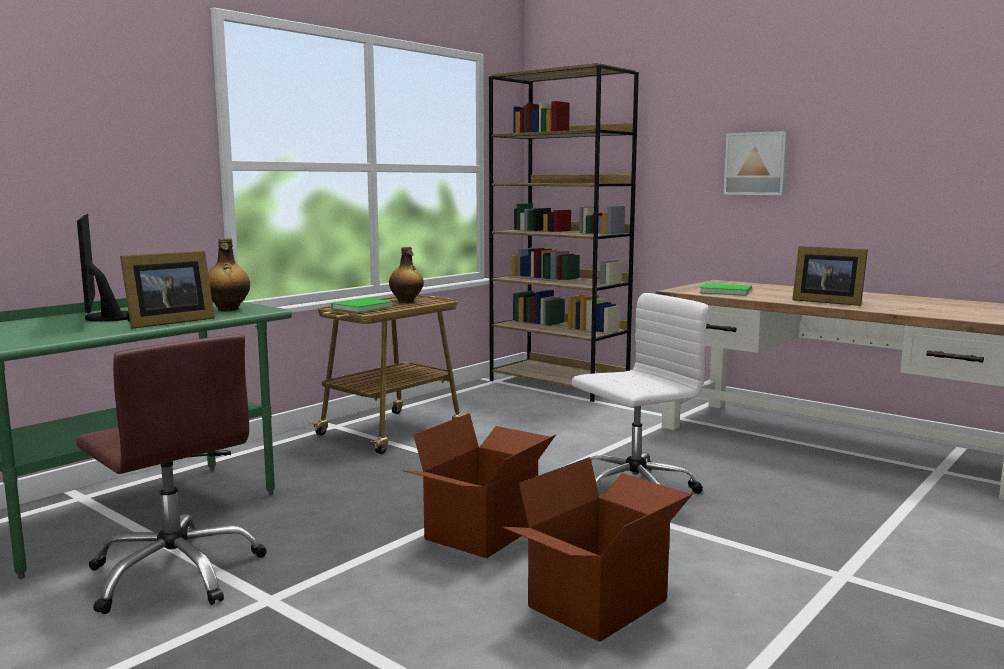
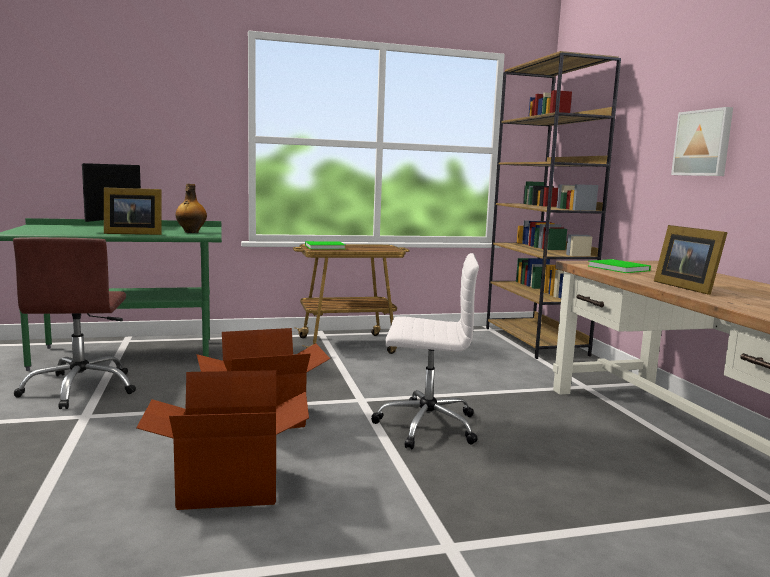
camera: 35 degrees right, 0 degrees up
(406, 302) = (370, 248): bottle -> none

